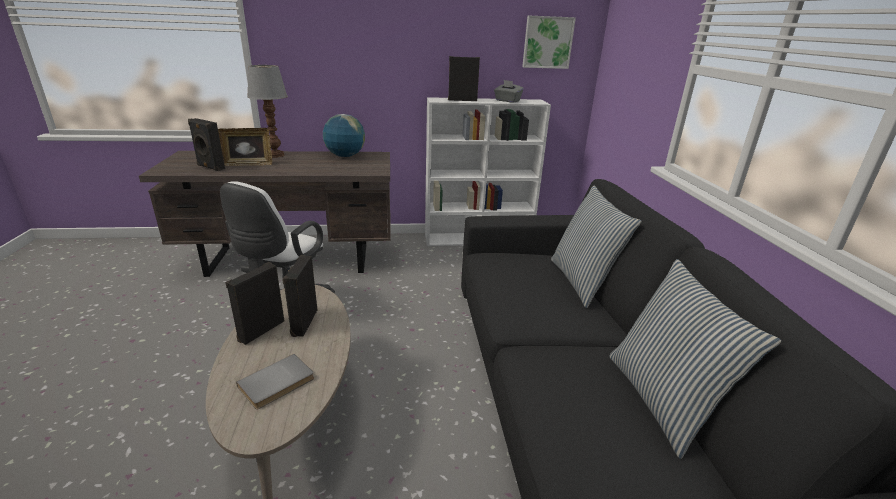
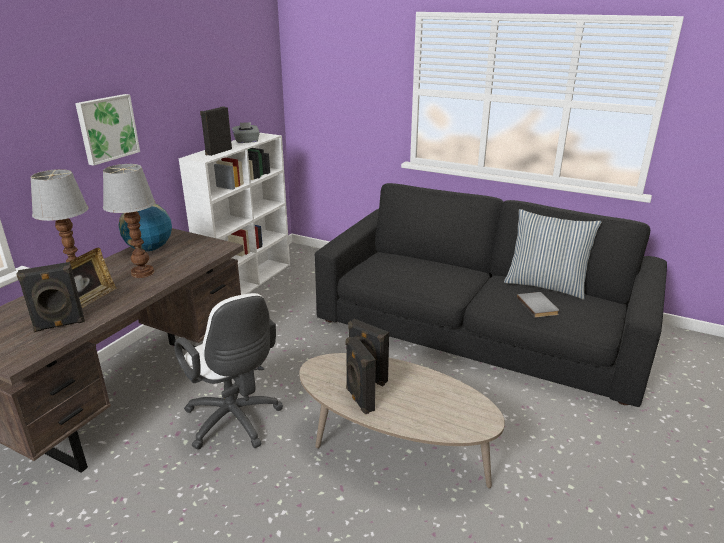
camera: 55 degrees left, 0 degrees up
(278, 384) = (438, 404): grey book -> grey book (538, 306)
(303, 164) = (141, 273): none -> table lamp
(547, 42) = (251, 79): picture -> picture (107, 128)
(582, 282) = (423, 258): pillow -> none

